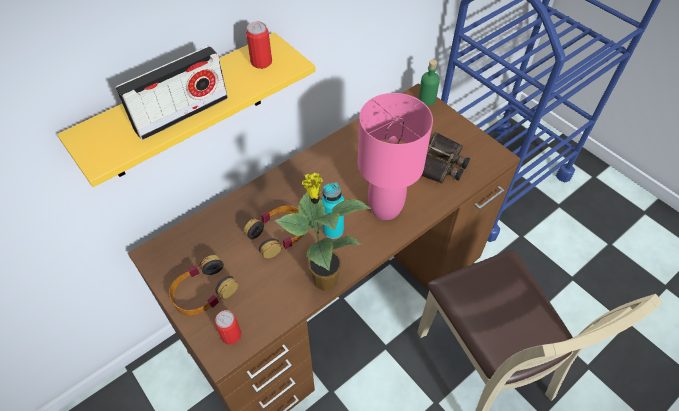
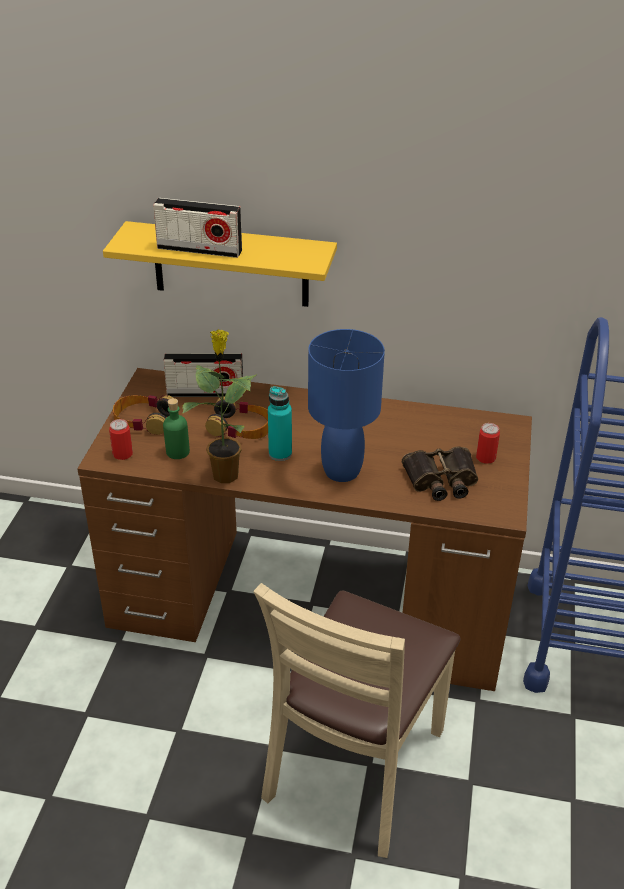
camera: 50 degrees right, 15 degrees down
(213, 229) = (205, 393): none -> radio
(261, 62) = (294, 252): can -> can (485, 458)
(385, 207) = (342, 471): pink table lamp -> blue table lamp
(426, 99) = (515, 432): green bottle -> green bottle (177, 452)

